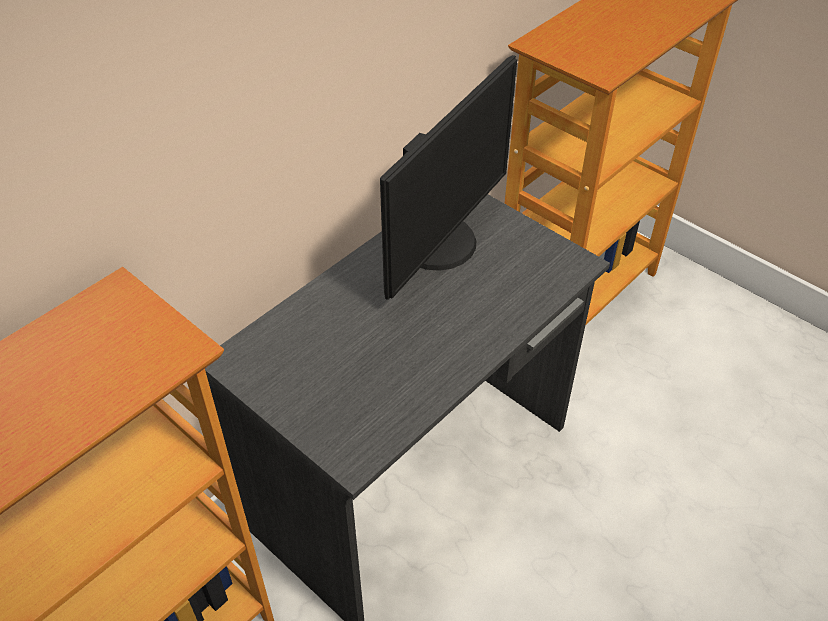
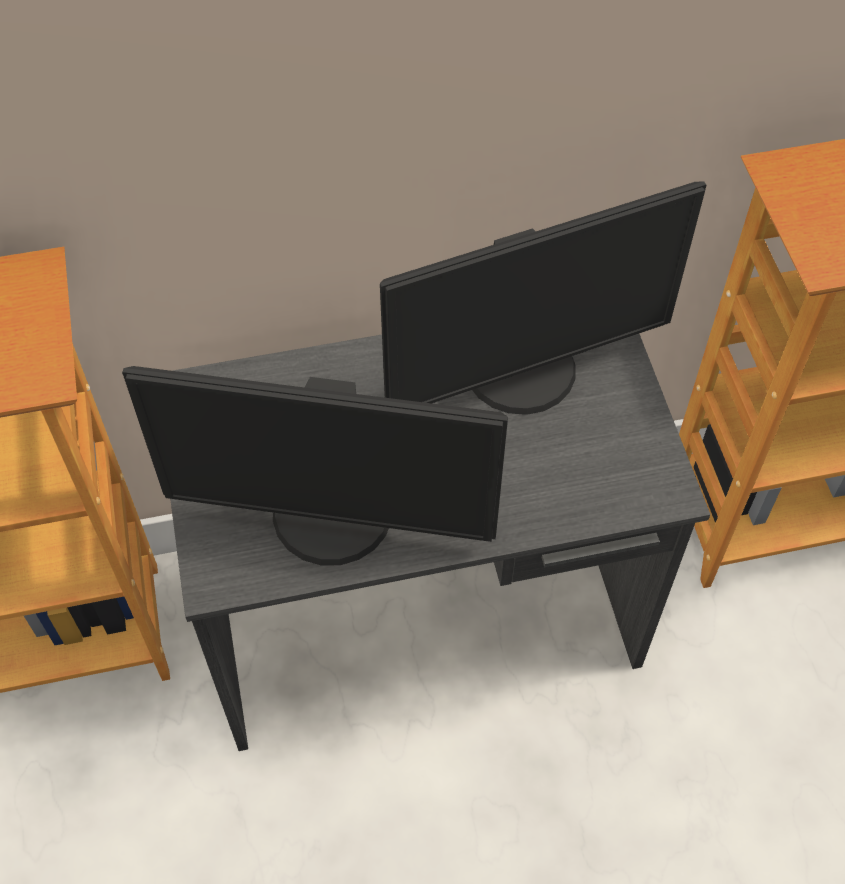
camera: 35 degrees right, 10 degrees up
(398, 382) = (331, 519): none -> monitor

